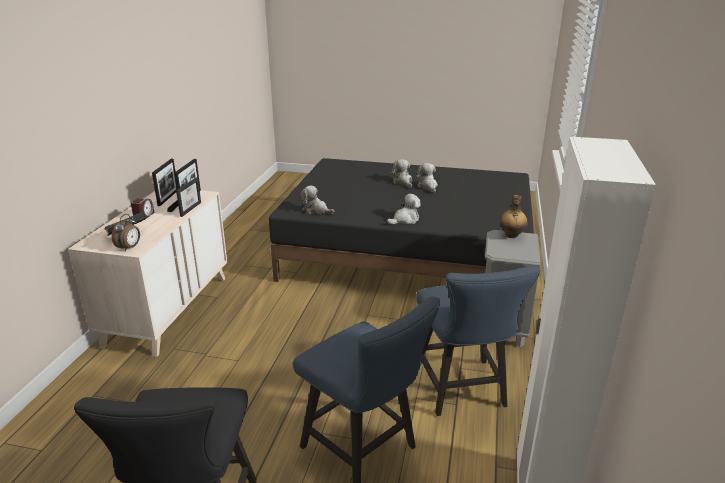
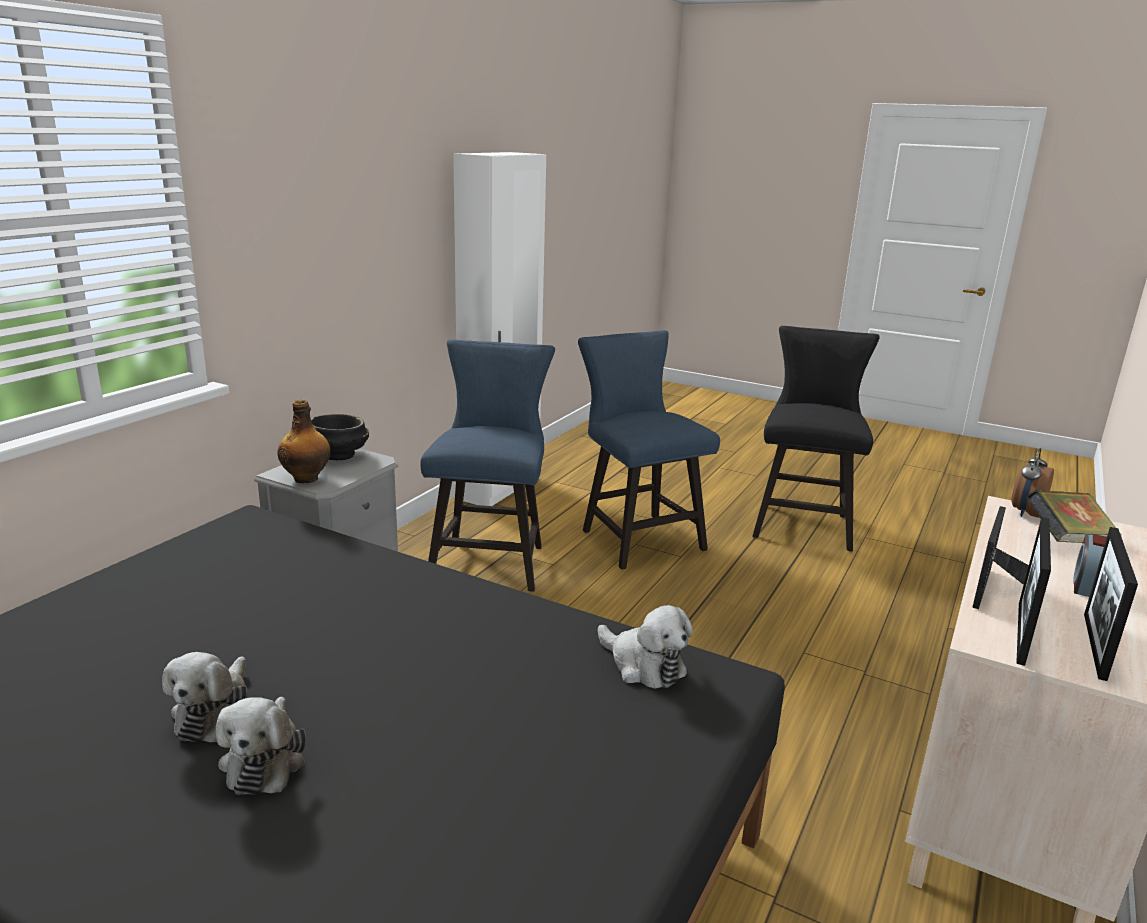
camera: 165 degrees left, 5 degrees down
(405, 220) = (431, 589): plush toy -> none
(522, 252) = (337, 455): none -> black bowl

